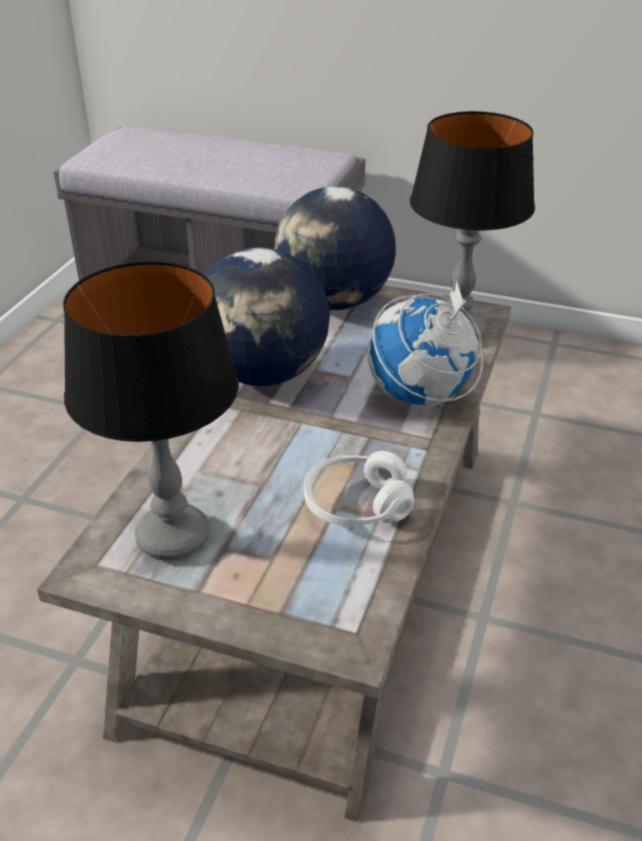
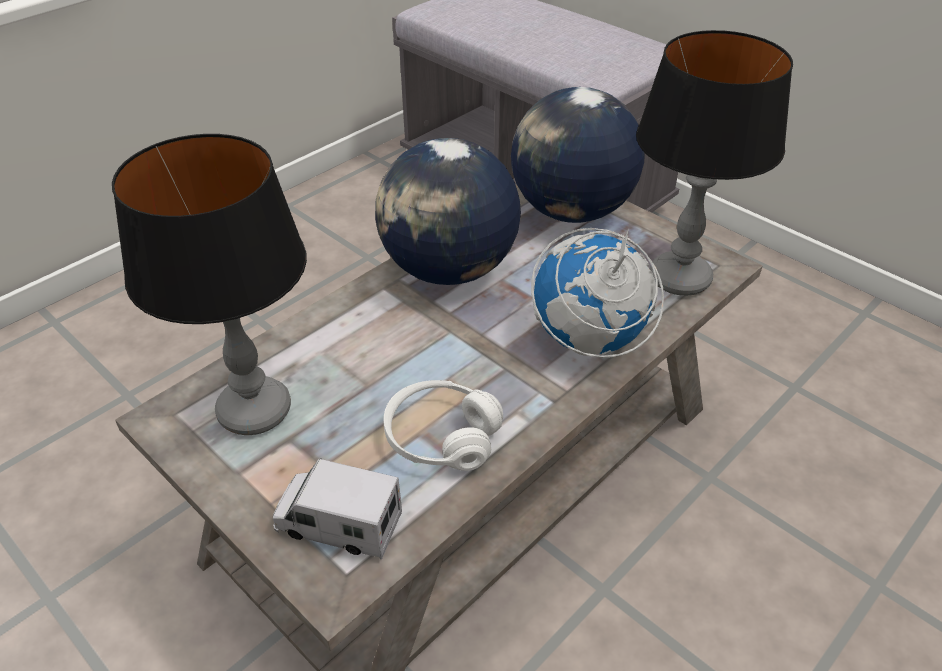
camera: 25 degrees right, 5 degrees up
(320, 598) = (339, 524): none -> toy truck

